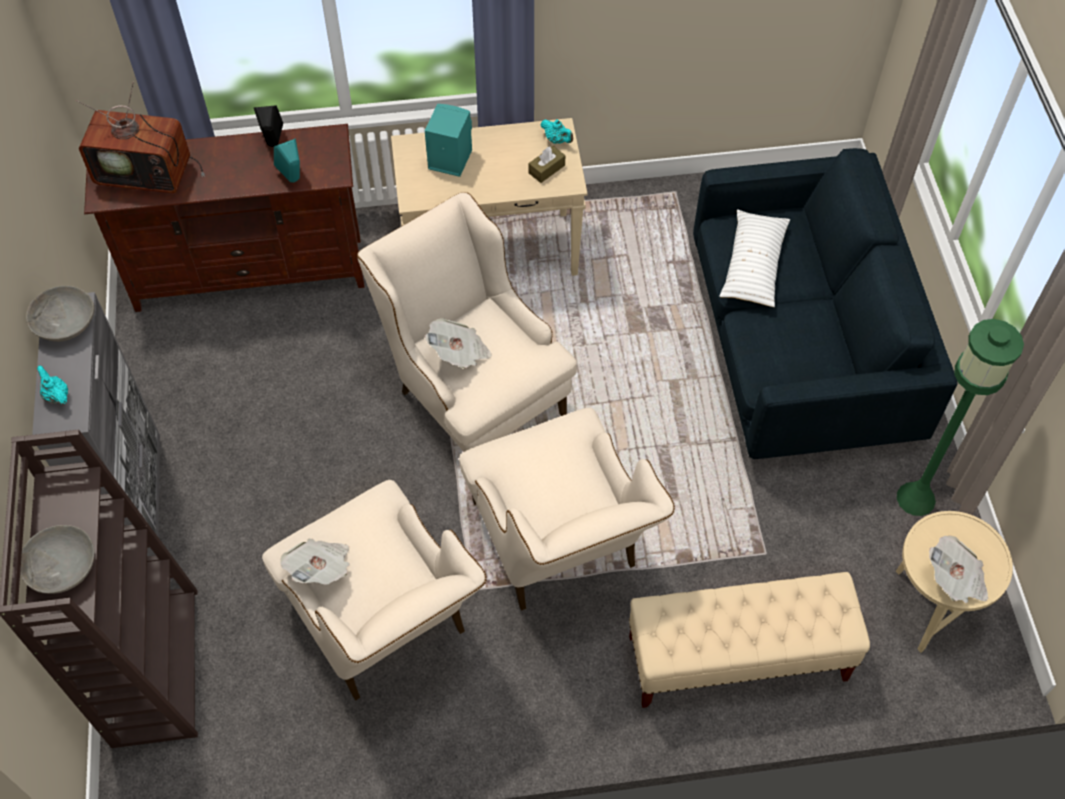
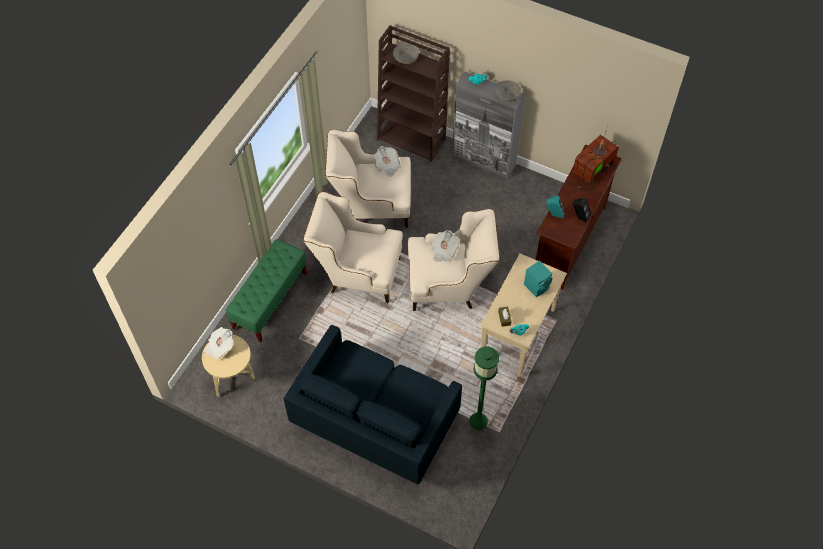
camera: 125 degrees right, 0 degrees up
(736, 658) = (270, 301): beige bench -> green bench
(753, 265) = (408, 387): white pillow -> none
(916, 499) = (274, 408): green floor lamp -> green floor lamp (478, 421)

